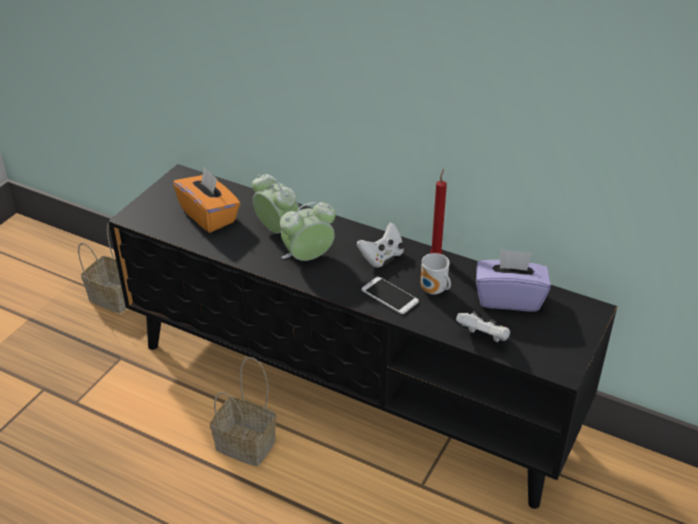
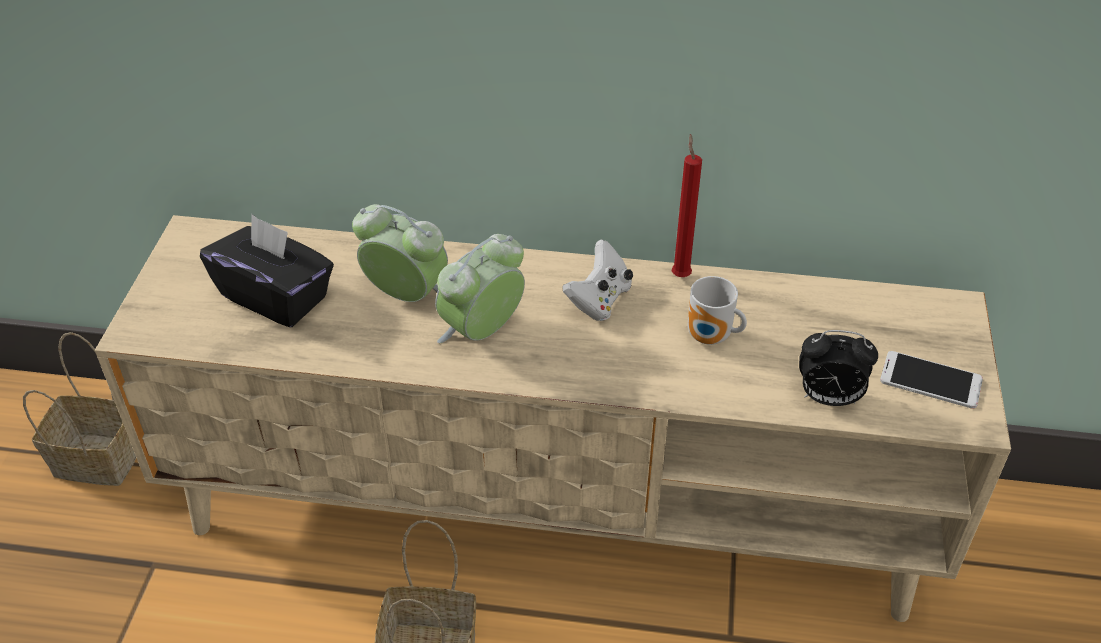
camera: 20 degrees left, 5 degrees up
(209, 216) = (276, 296): orange tissue box -> black tissue box
(351, 388) = (553, 508): black tv stand -> beige tv stand
(389, 296) = (647, 364): phone -> phone (930, 380)
(483, 337) = (828, 398): white game controller -> alarm clock
(509, 298) = (827, 320): purple tissue box -> none

